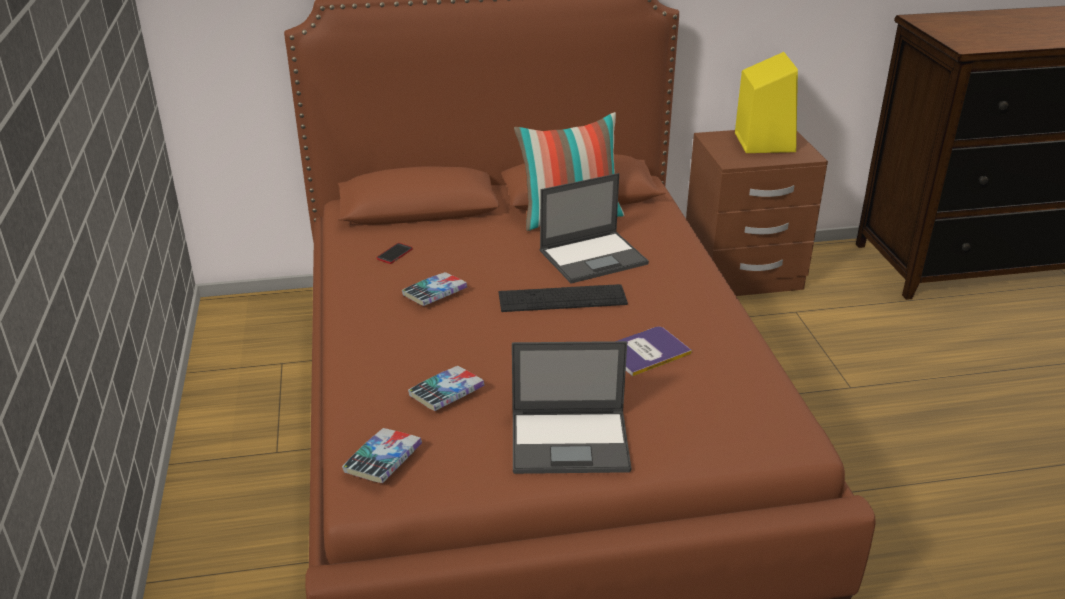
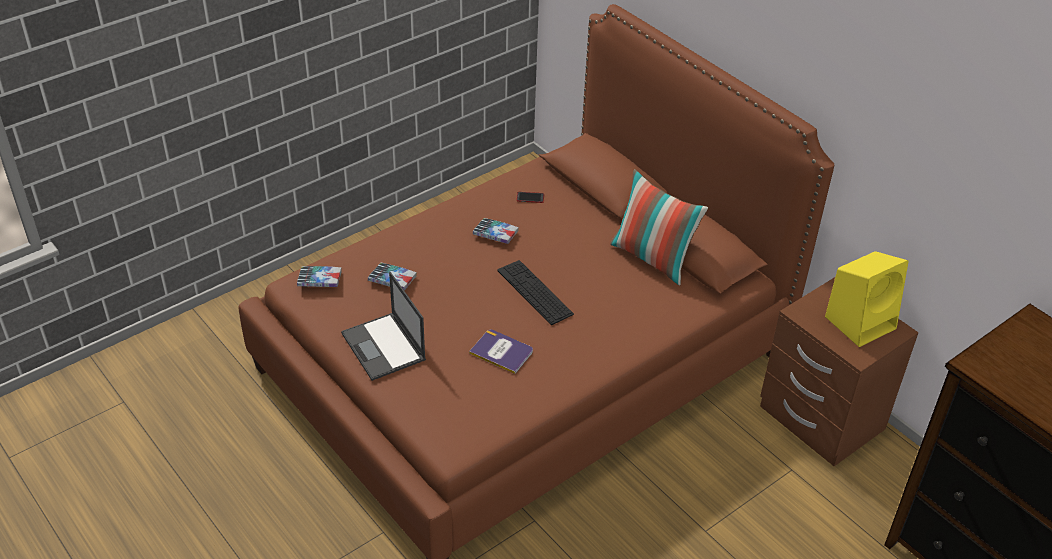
camera: 60 degrees right, 10 degrees up
(594, 257) = (604, 289): laptop -> none

